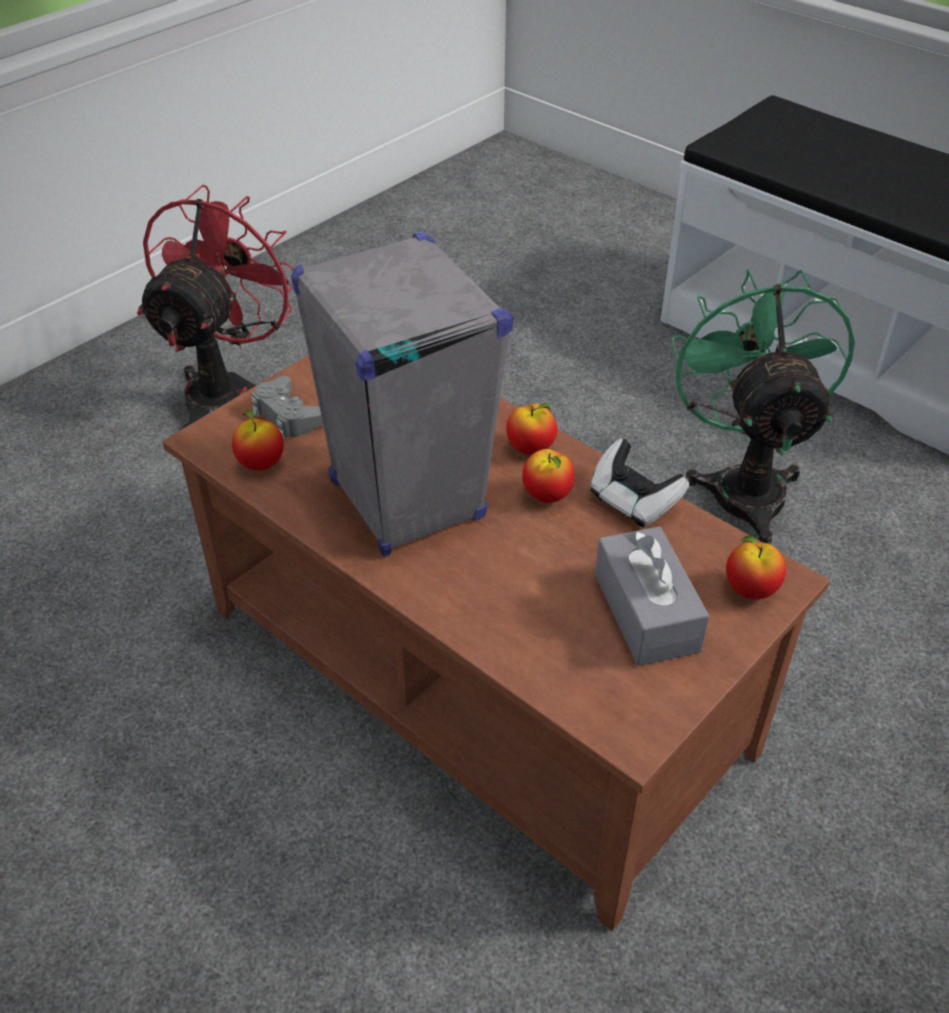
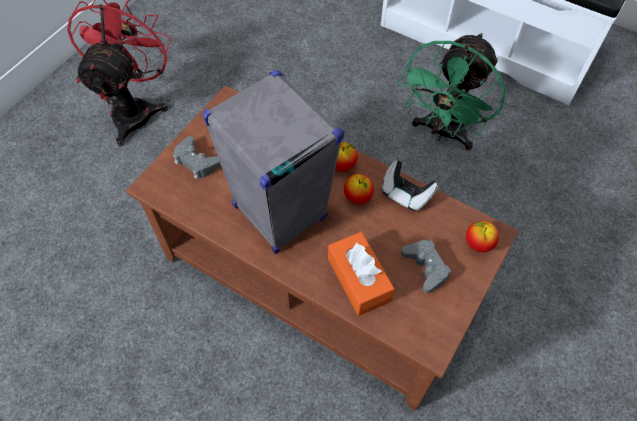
camera: 10 degrees left, 15 degrees up
(261, 464) = (189, 199): apple -> none
(520, 614) = (358, 279): none -> orange tissue box
(646, 612) = (426, 267): grey tissue box -> grey game controller
(743, 485) = (443, 132): green fan -> green fan turned 135 degrees counterclockwise

